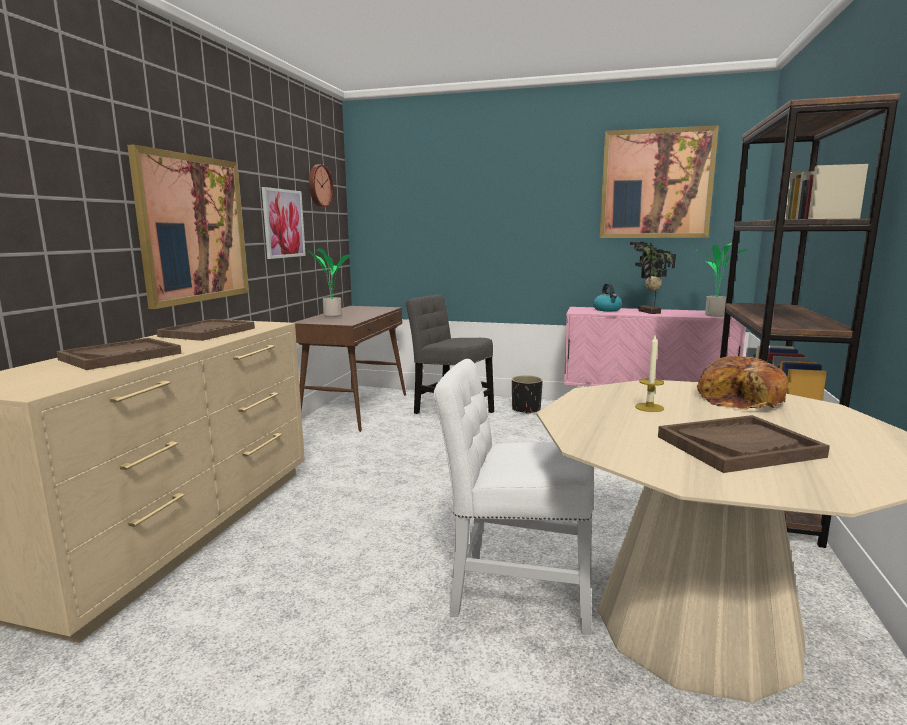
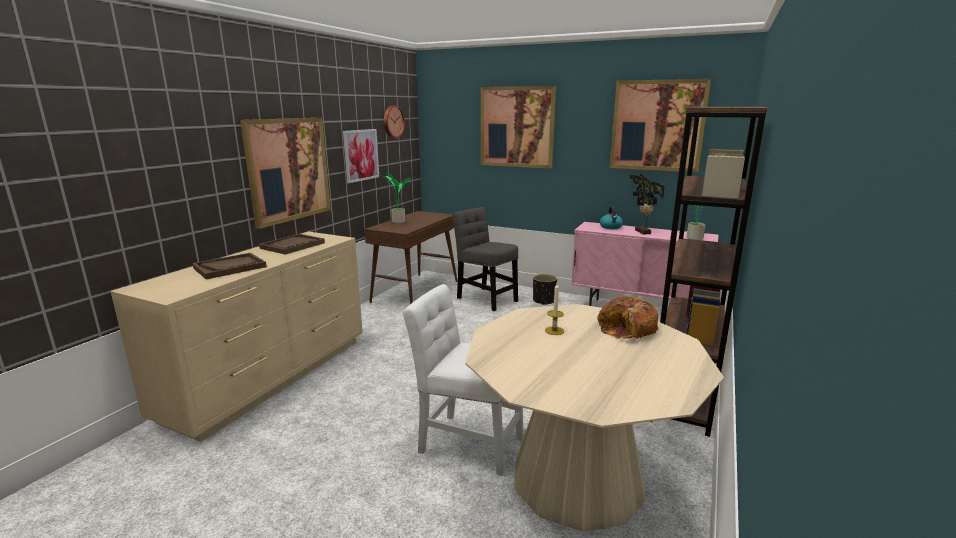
camera: 10 degrees right, 5 degrees up
(479, 193) = (517, 127): none -> picture
(738, 446) = (582, 369): brown tray -> none

